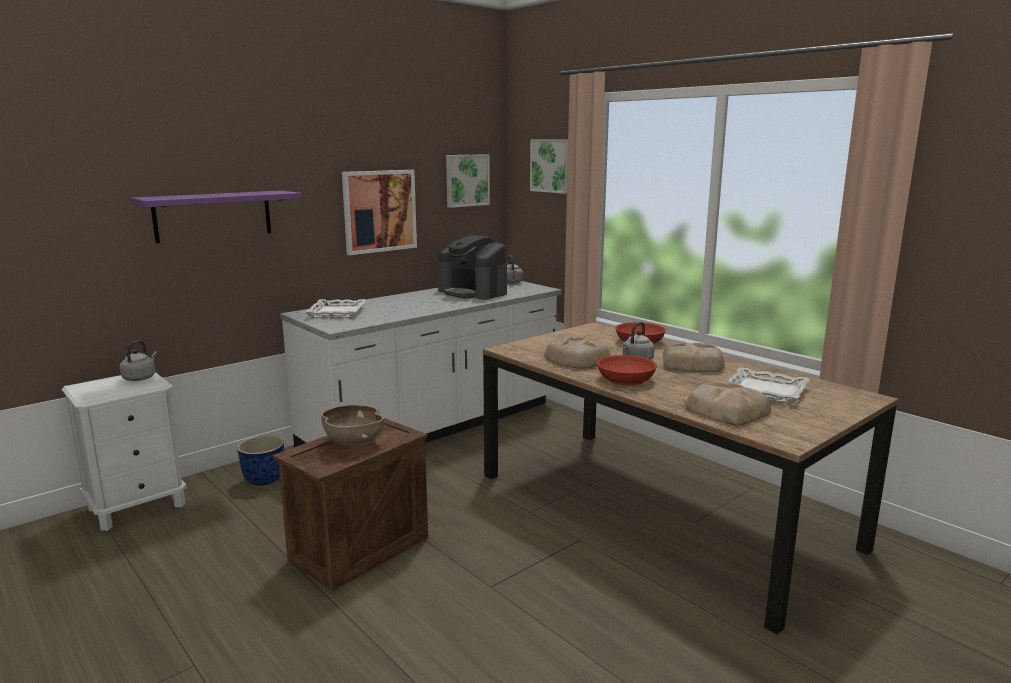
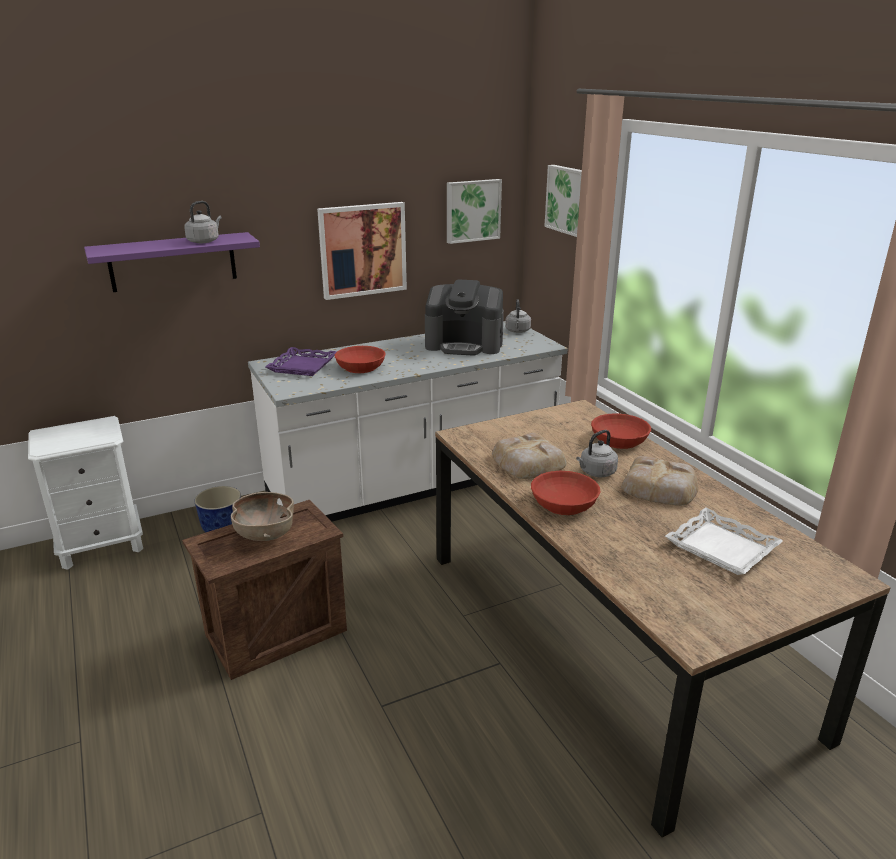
camera: 15 degrees right, 10 degrees up
(140, 377) = (99, 427): grey kettle -> grey kettle (204, 241)
(336, 312) = (302, 366): white tray -> purple tray
(392, 310) = (360, 367): none -> red bowl
(473, 292) = (464, 344): coffee machine -> coffee machine turned 45 degrees counterclockwise
(726, 410) = (651, 574): bread -> none

